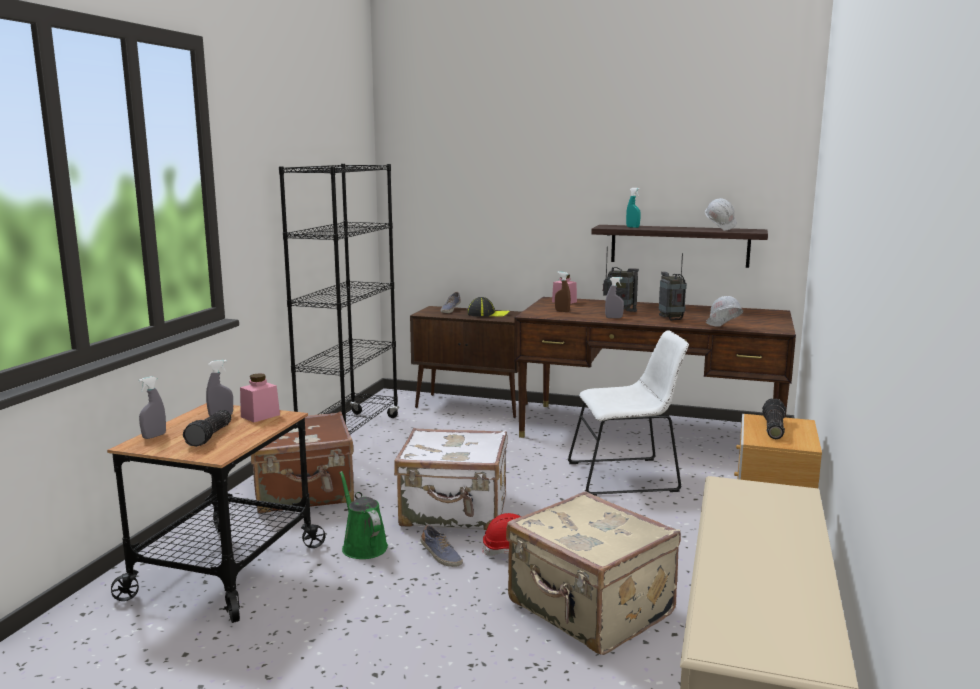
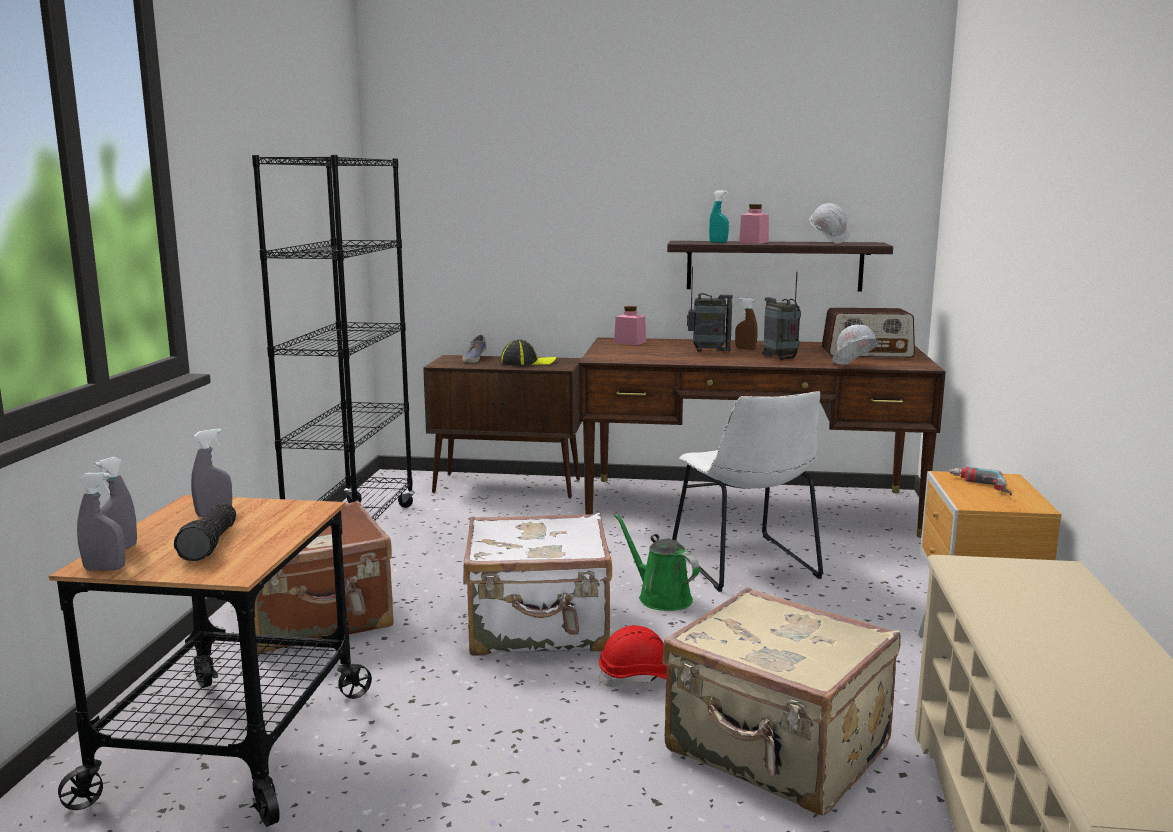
camera: 10 degrees left, 0 degrees up
(260, 416) = (275, 510): pink jar -> pink jar (753, 242)
(363, 546) = (427, 689): green watering can -> green watering can (660, 597)
(440, 556) = (543, 694): shoe -> none
(562, 311) = (635, 353): brown spray bottle -> brown spray bottle (745, 348)
(614, 318) = (707, 359): grey spray bottle -> grey spray bottle (104, 569)
(627, 476) = (746, 565): white chair -> white chair turned 90 degrees clockwise
(744, 317) = (867, 353): none -> radio
(772, 428) = (978, 487): flashlight -> power drill

